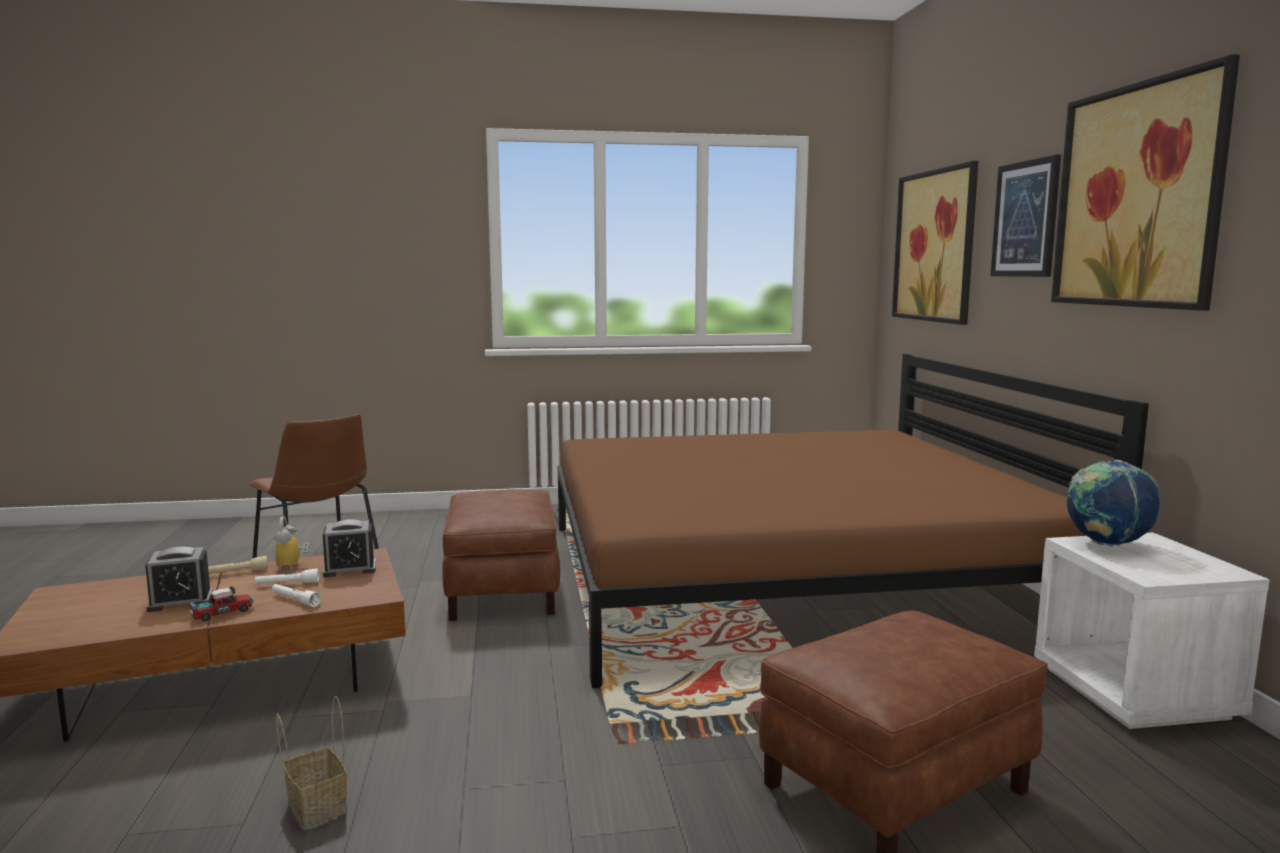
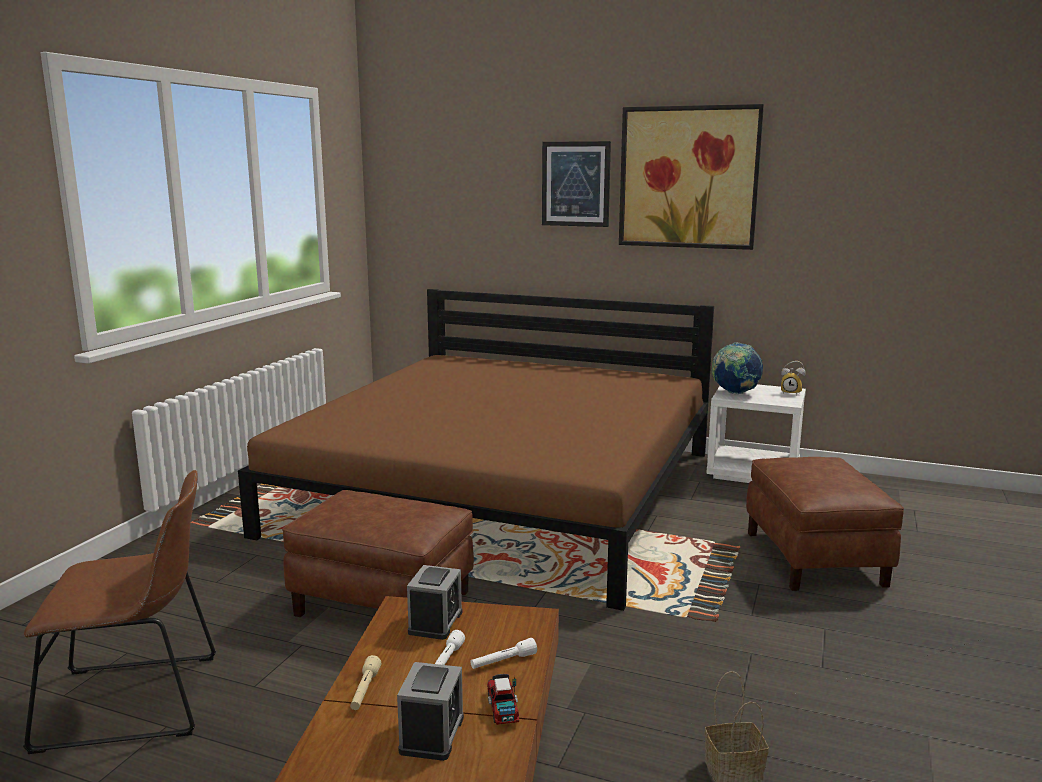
camera: 60 degrees left, 5 degrees up
(293, 566) = (386, 653): alarm clock -> alarm clock (791, 393)
(935, 246) = (455, 198): picture -> none

